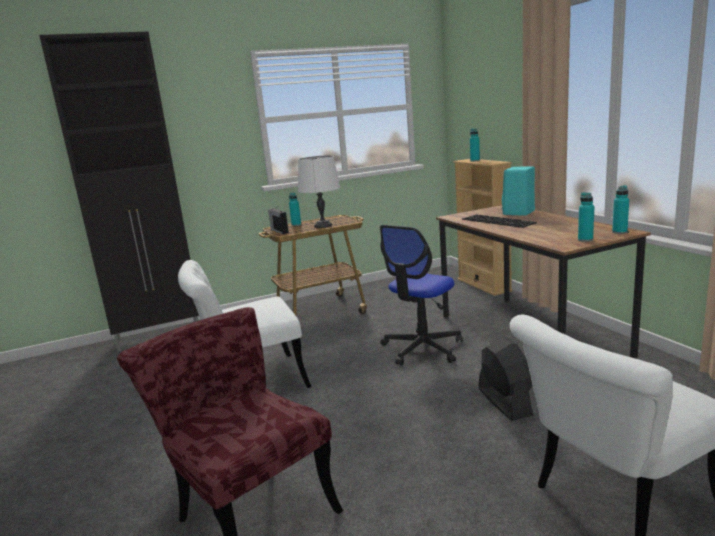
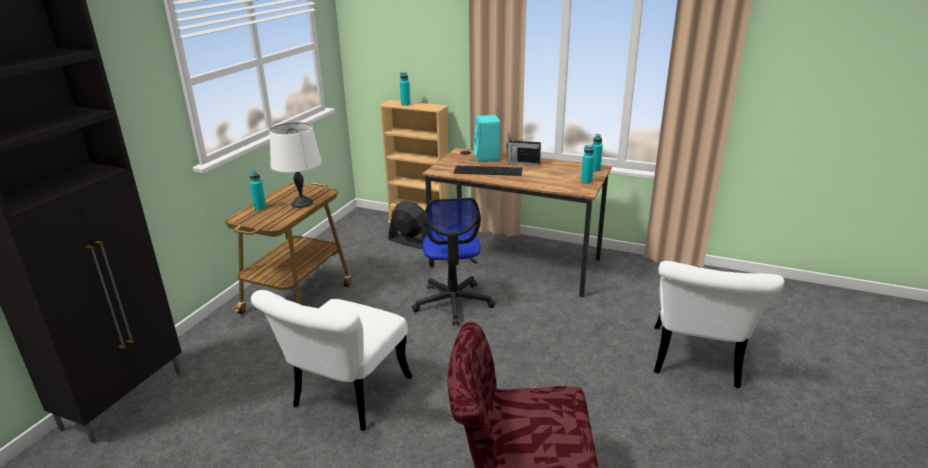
camera: 45 degrees left, 10 degrees up
(279, 231) = (257, 221): radio -> radio (523, 162)
(504, 401) = (567, 324): black fan -> black fan (409, 241)

